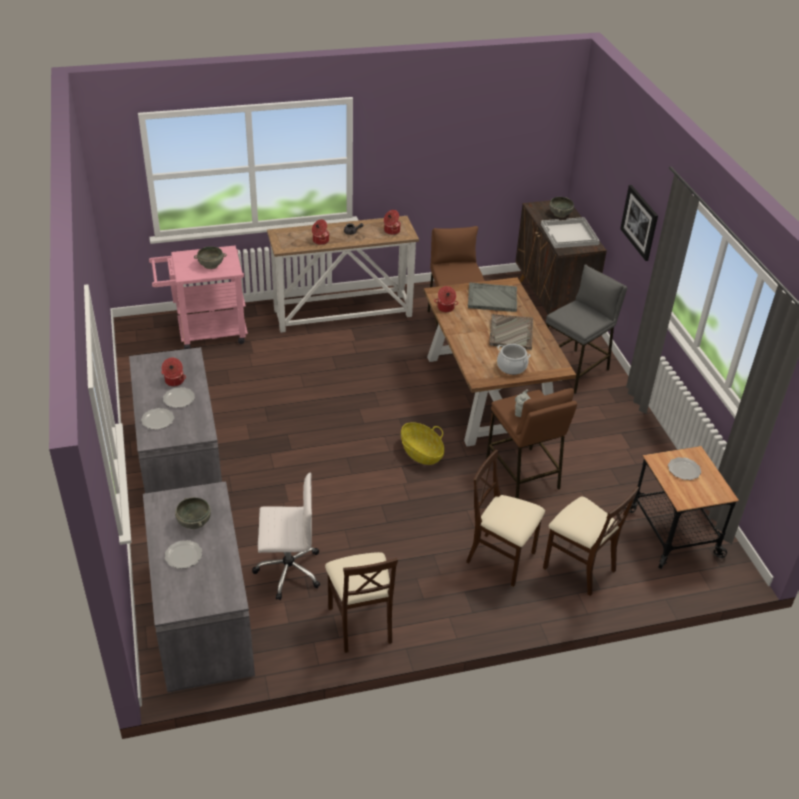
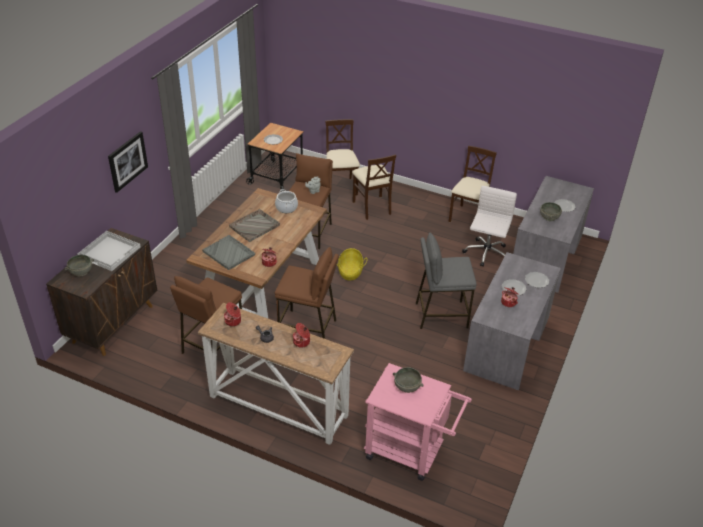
camera: 140 degrees left, 0 degrees up
(287, 570) = (486, 254): white office chair -> white office chair turned 75 degrees clockwise
(392, 376) = (307, 328): none -> brown stool
(575, 371) = (189, 267): grey stool -> grey stool (441, 315)

